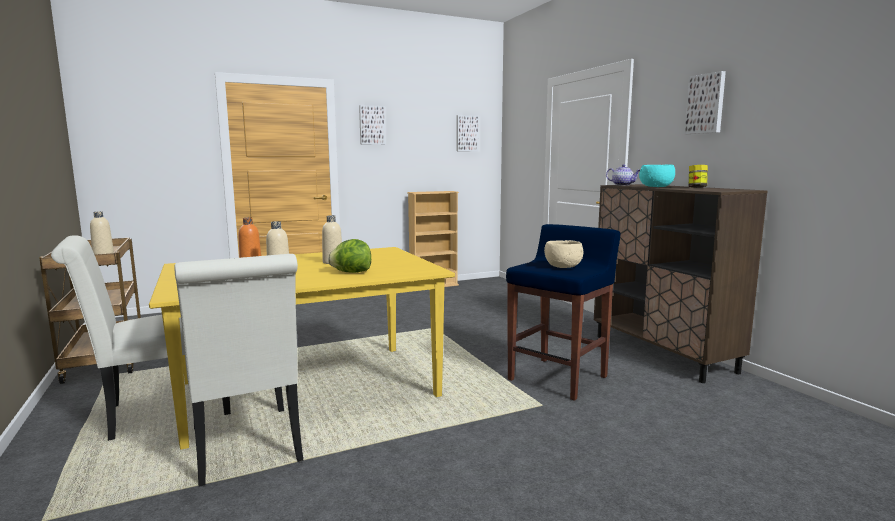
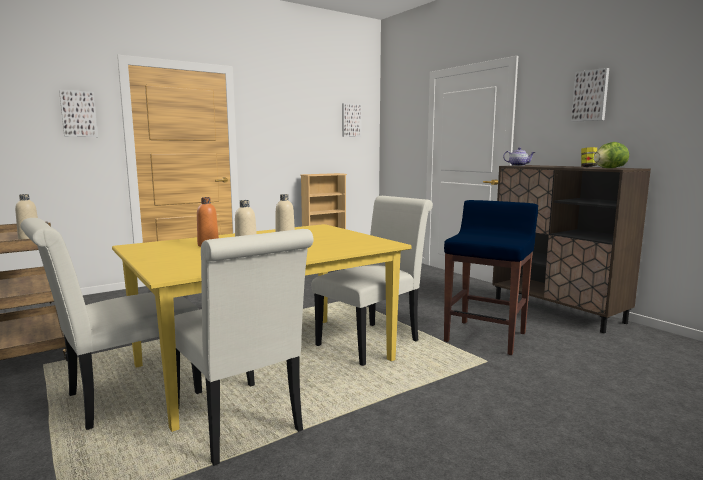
camera: 10 degrees left, 0 degrees up
(351, 272) = (316, 248): lettuce -> lettuce (609, 168)
(371, 125) = (267, 111): picture -> picture (78, 114)
(431, 374) = (373, 341): none -> white chair
(562, 266) = (493, 237): beige bowl -> none
(656, 187) = (552, 166): turquoise bowl -> none

